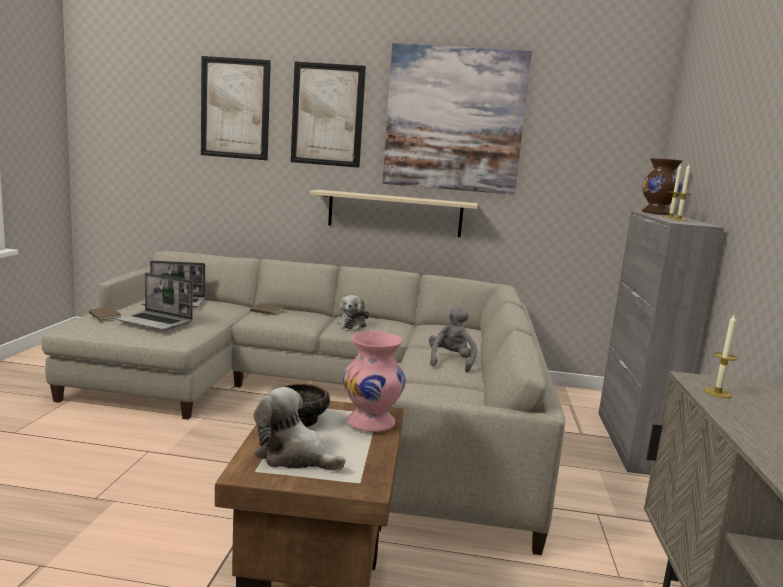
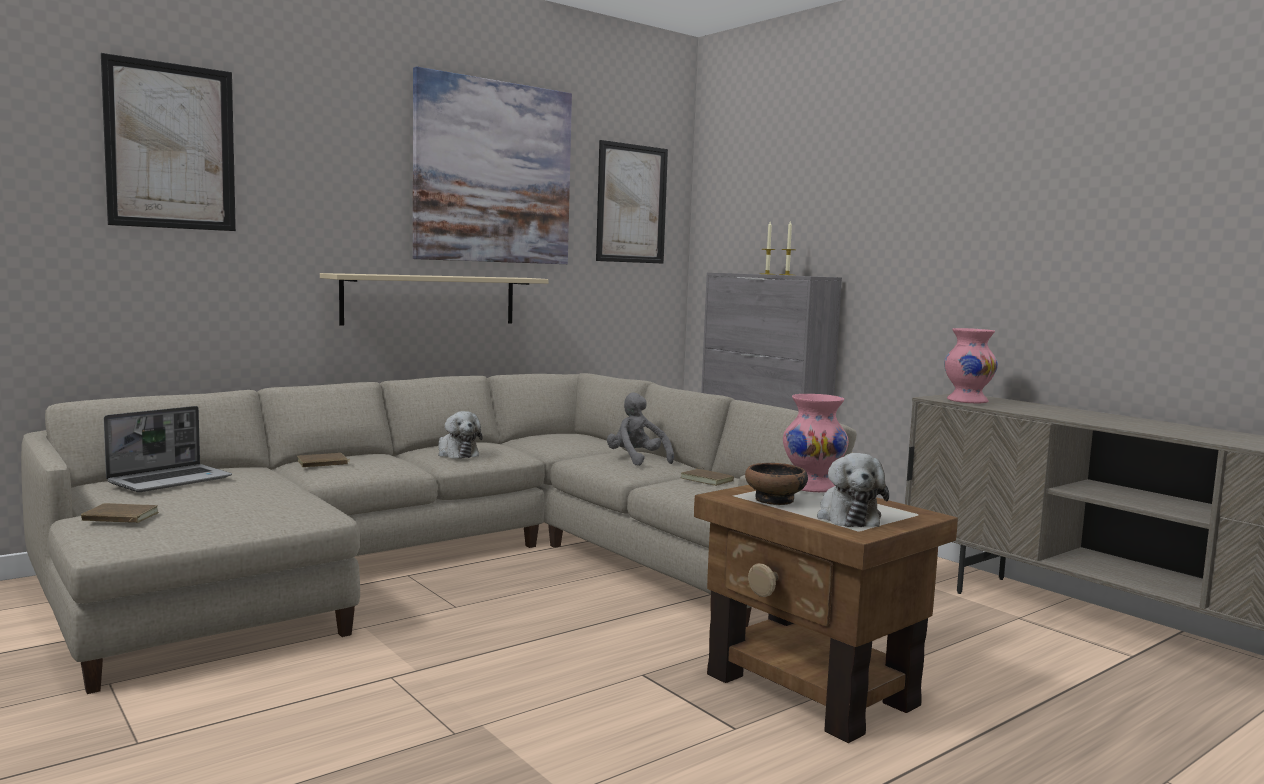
camera: 45 degrees left, 5 degrees down
(156, 322) = (232, 503): laptop -> none
(294, 456) = (847, 517): plush toy -> plush toy turned 75 degrees counterclockwise
(327, 115) = (328, 161): picture -> picture (631, 204)
(447, 393) = (708, 480): none -> brown book
(656, 213) = (737, 273): brown vase -> none
(717, 393) = (967, 401): candle -> pink vase

